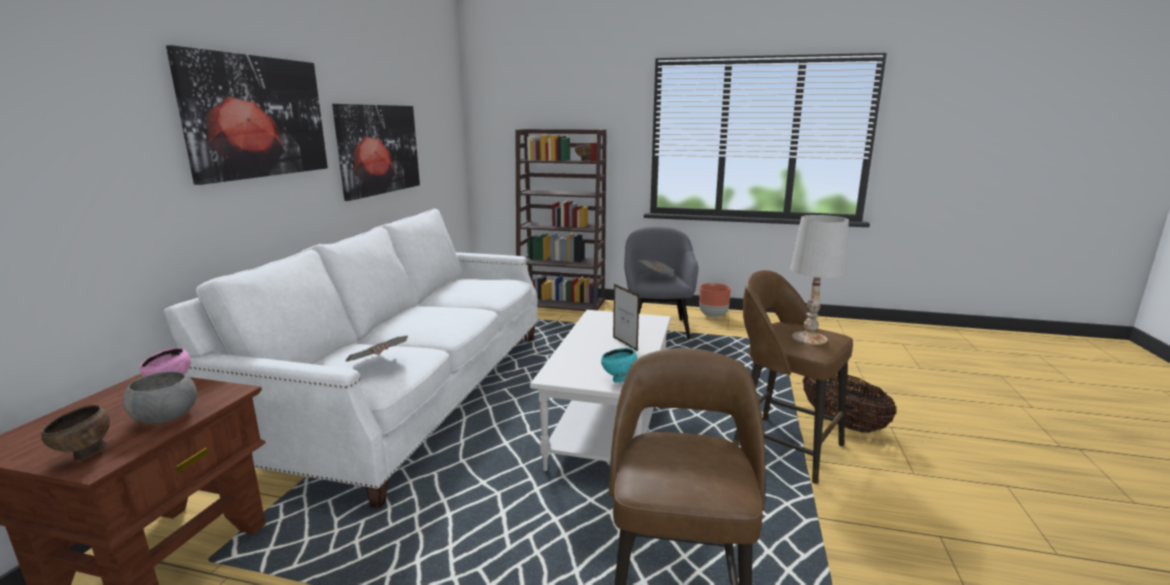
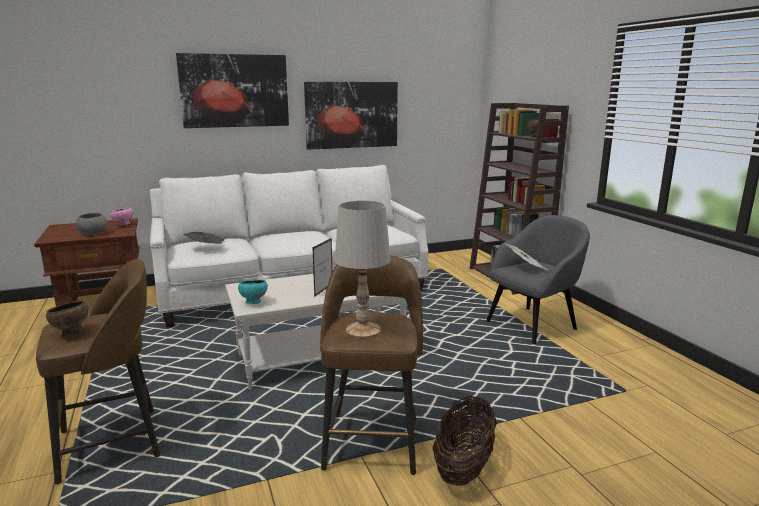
camera: 55 degrees right, 0 degrees up
(85, 455) = (56, 236): brown bowl -> brown bowl (71, 334)
(713, 316) = (620, 340): brown planter -> none

